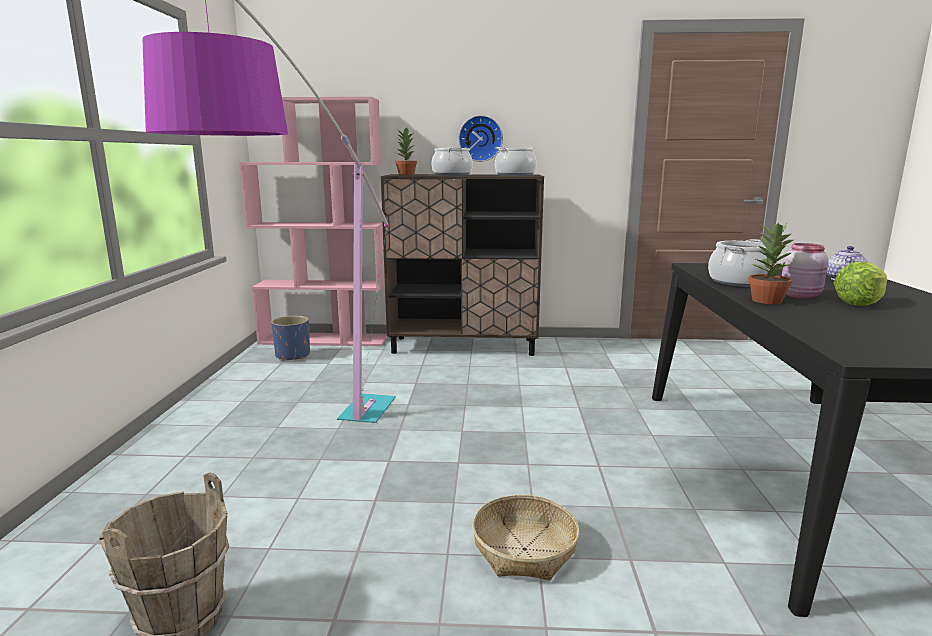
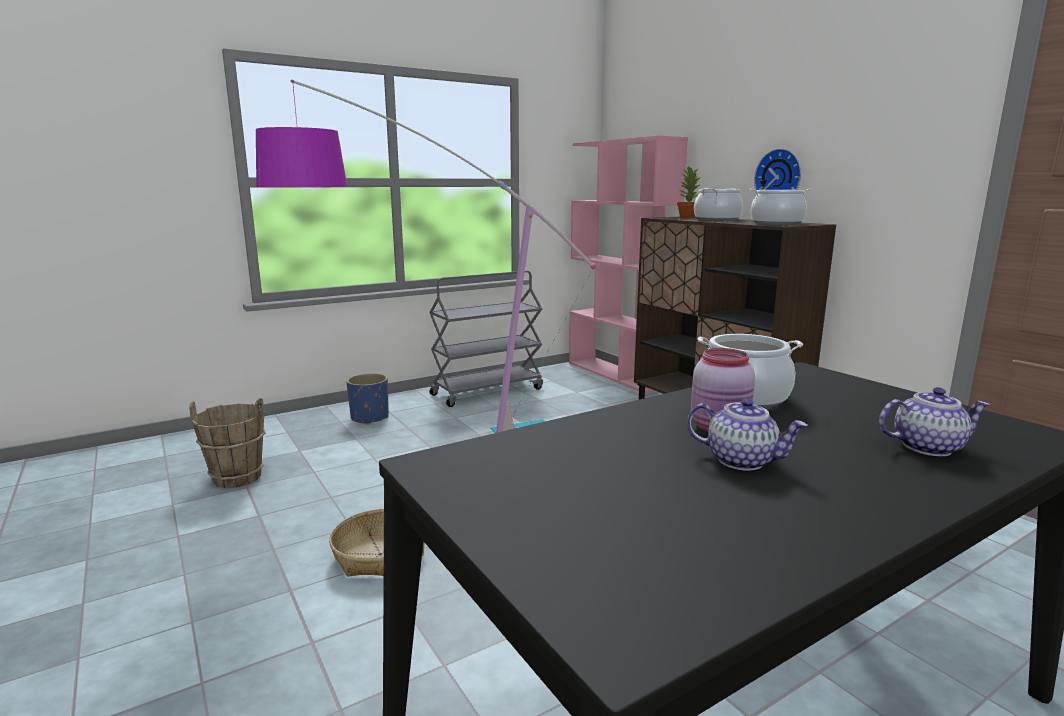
camera: 55 degrees right, 0 degrees up
(244, 393) = (487, 391): none -> grey cart
(293, 356) = (569, 378): blue planter -> blue planter (369, 418)
(766, 301) = (647, 415): potted plant -> none
(859, 303) = (742, 460): lettuce -> teapot

